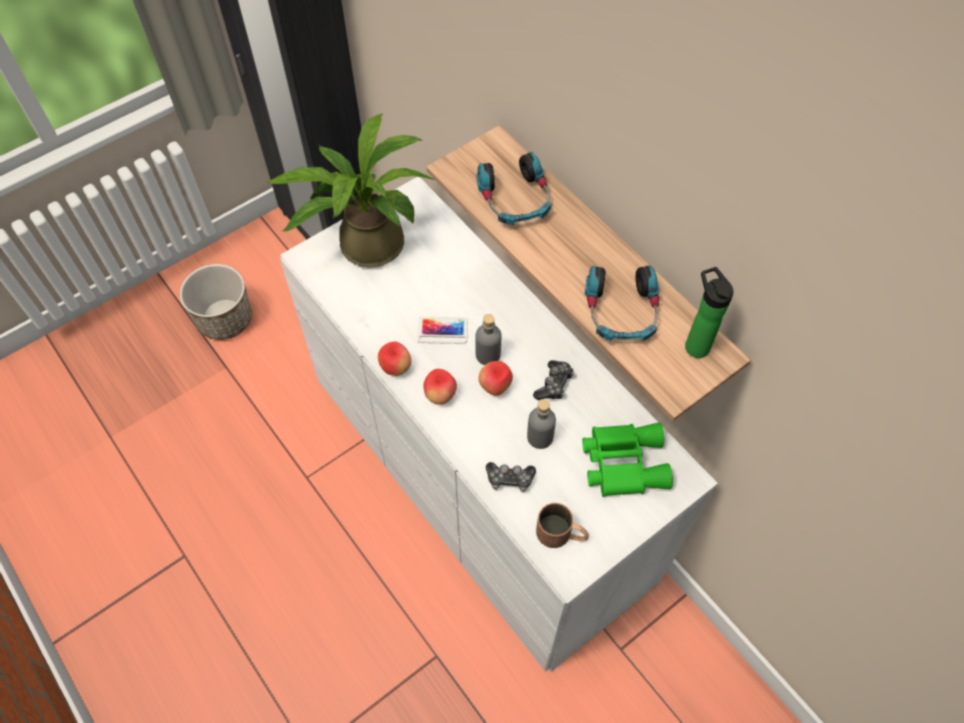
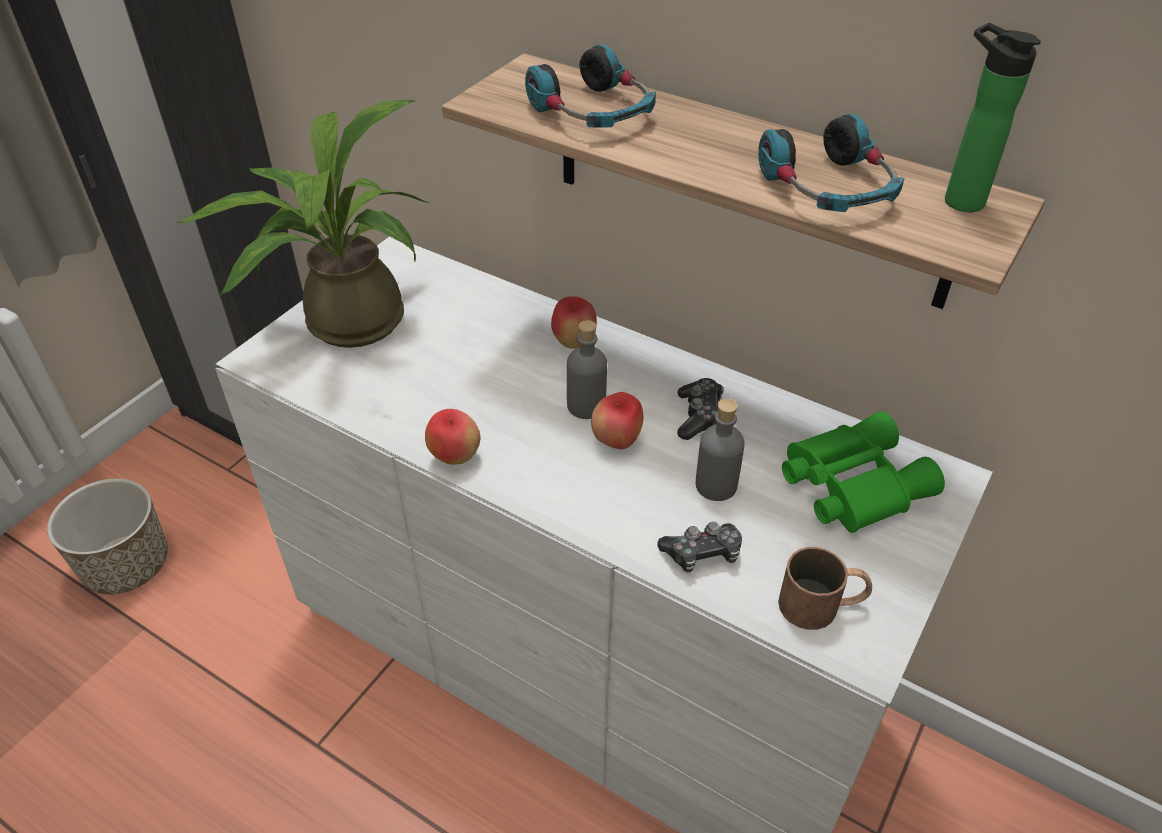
camera: 20 degrees left, 15 degrees down
(440, 395) = (540, 474): apple -> apple (574, 343)
(442, 330) = (505, 393): phone -> none

